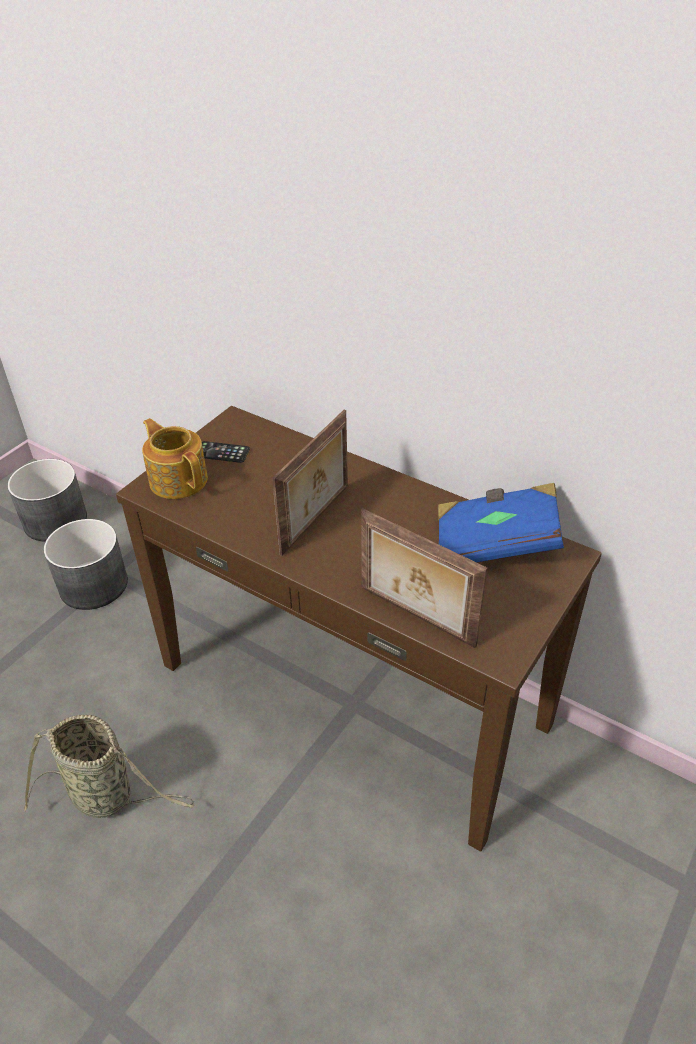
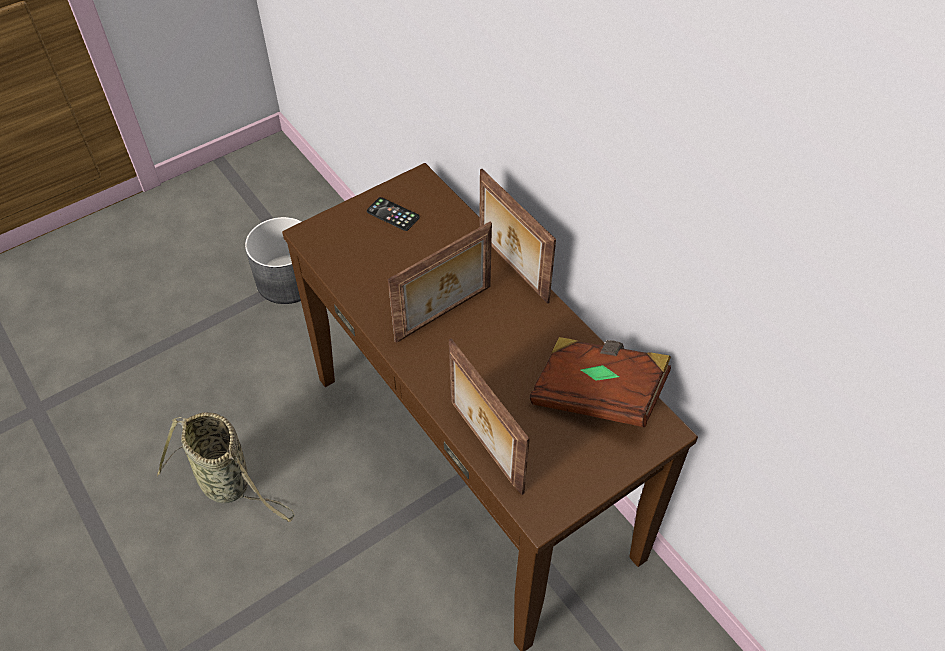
camera: 20 degrees right, 10 degrees up
(55, 520) = (278, 202): grey planter -> none
(178, 479) = (341, 232): teapot -> none
(359, 467) = (511, 268): none -> picture frame
(495, 544) = (597, 394): blue book -> brown book

